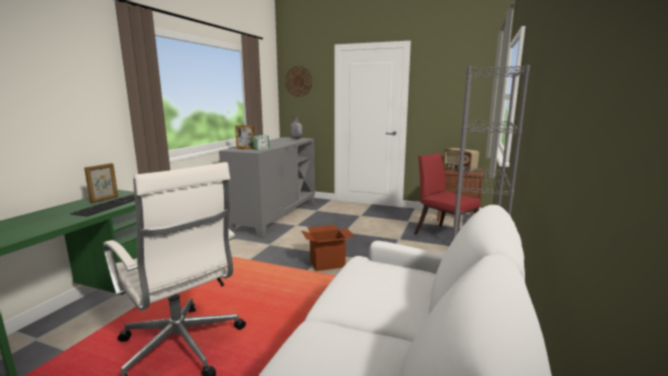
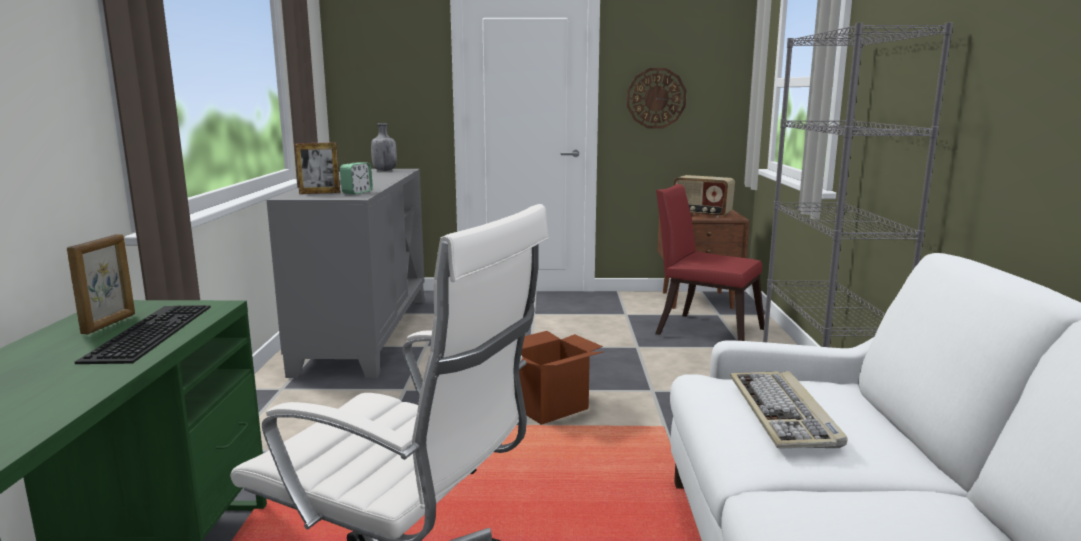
camera: 20 degrees left, 0 degrees up
(298, 81) = (372, 52): wall clock -> wall clock (656, 98)
(371, 283) = (784, 413): none -> keyboard

